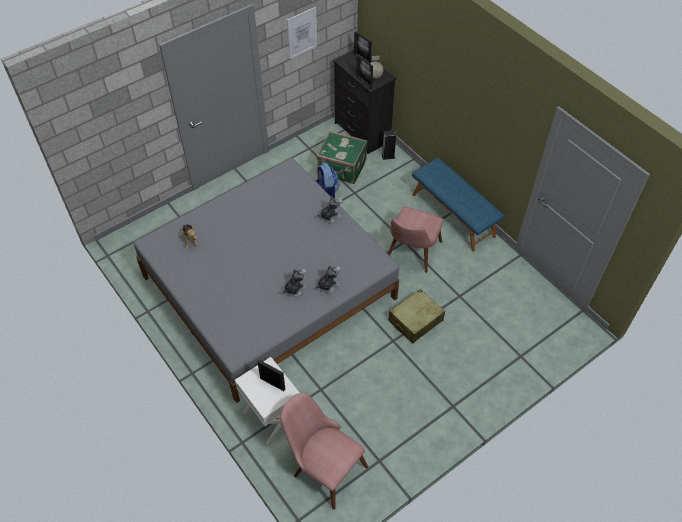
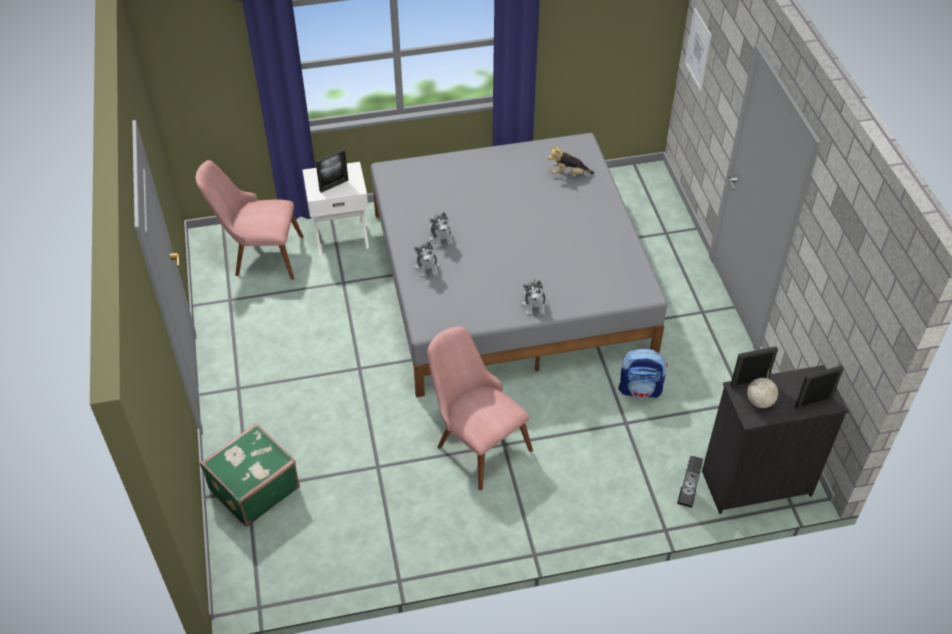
camera: 115 degrees right, 5 degrees down
(302, 33) = (833, 273): picture -> picture (698, 50)
(322, 466) = (259, 255): pink chair -> pink chair turned 150 degrees counterclockwise
(342, 168) = (683, 426): green suitcase -> green suitcase (253, 488)
(415, 321) = (372, 402): beige suitcase -> none
(453, 215) = (520, 528): blue bench -> none

